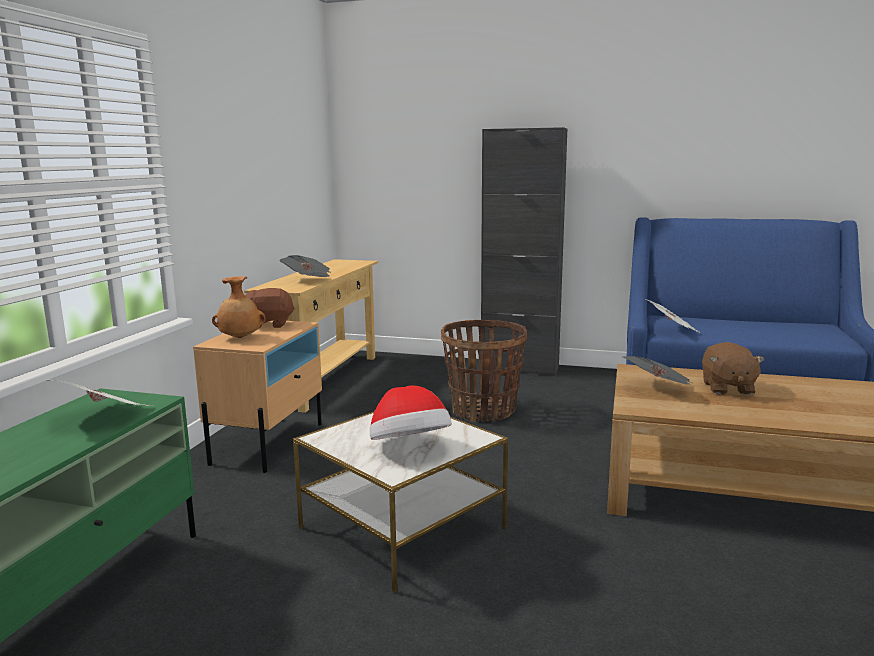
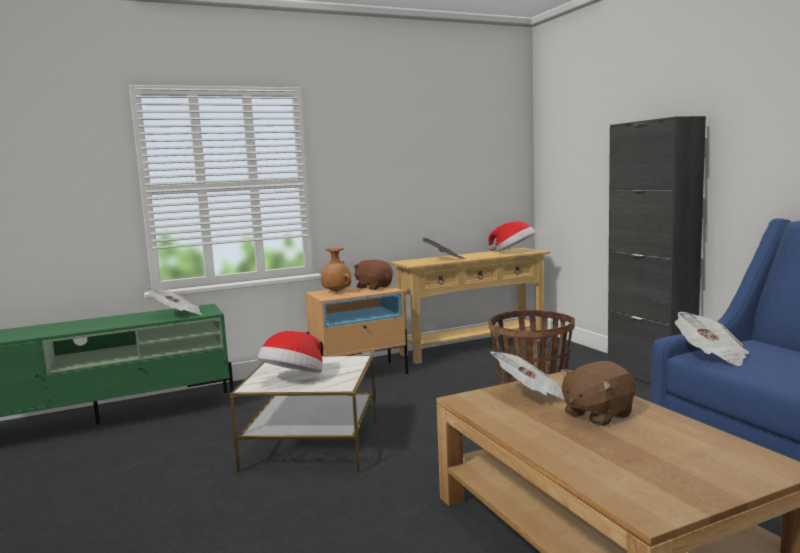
camera: 50 degrees right, 5 degrees down
(346, 264) = (513, 252): none -> hat

